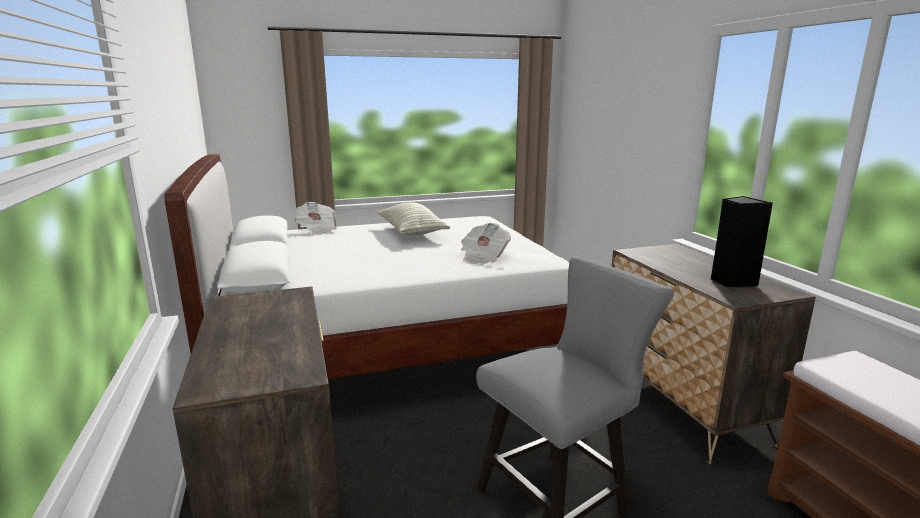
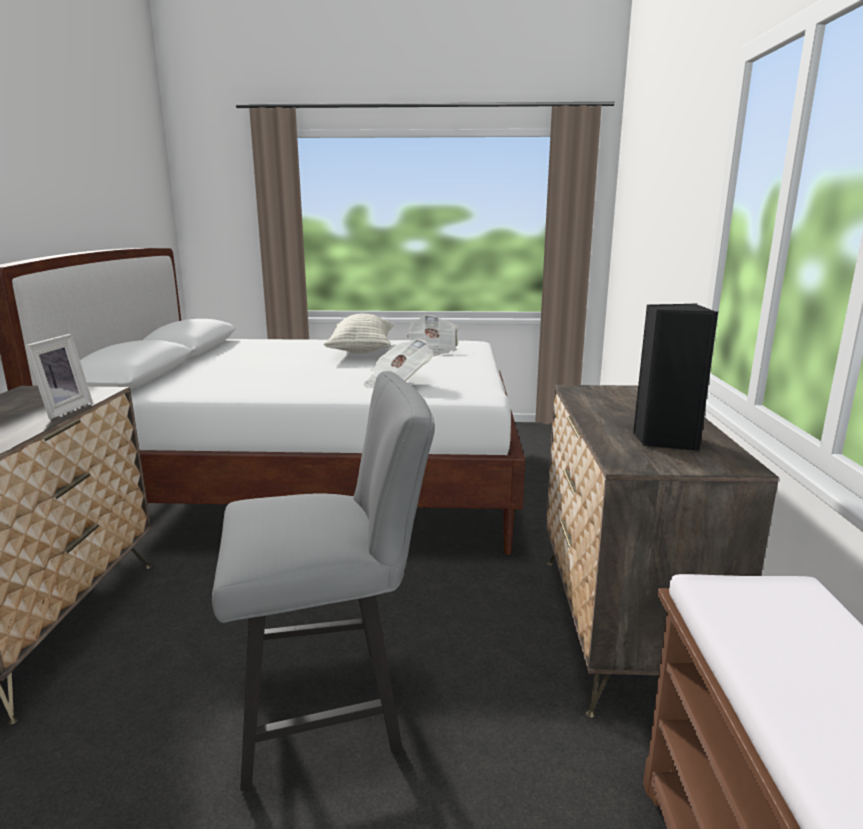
camera: 20 degrees right, 0 degrees up
(297, 314) = (61, 409): none -> picture frame
(317, 230) = (265, 340): newspaper -> newspaper (433, 350)

